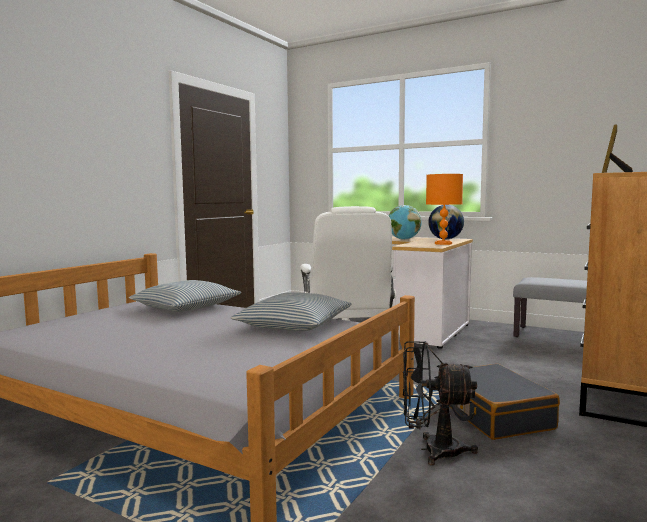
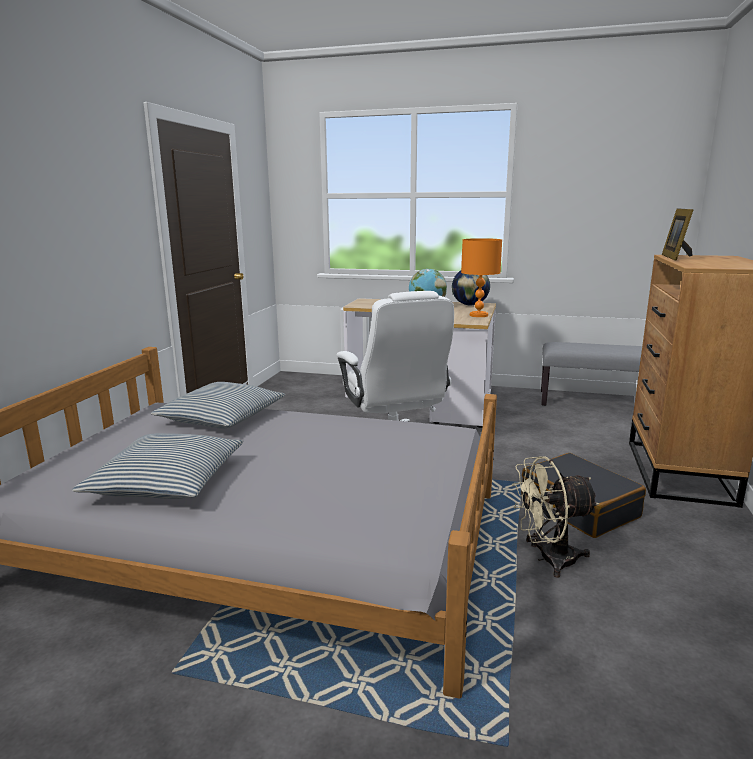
camera: 15 degrees left, 10 degrees up
(294, 325) = (373, 436): pillow -> pillow (167, 481)
(432, 450) = (548, 559): black fan -> beige fan

